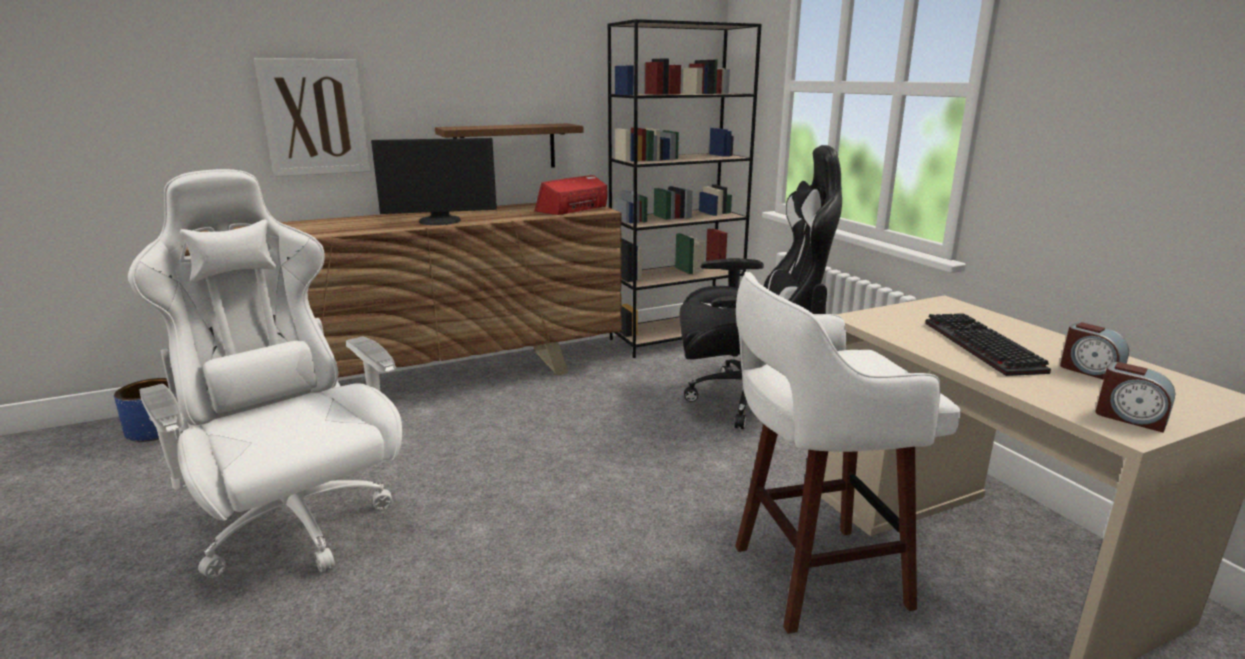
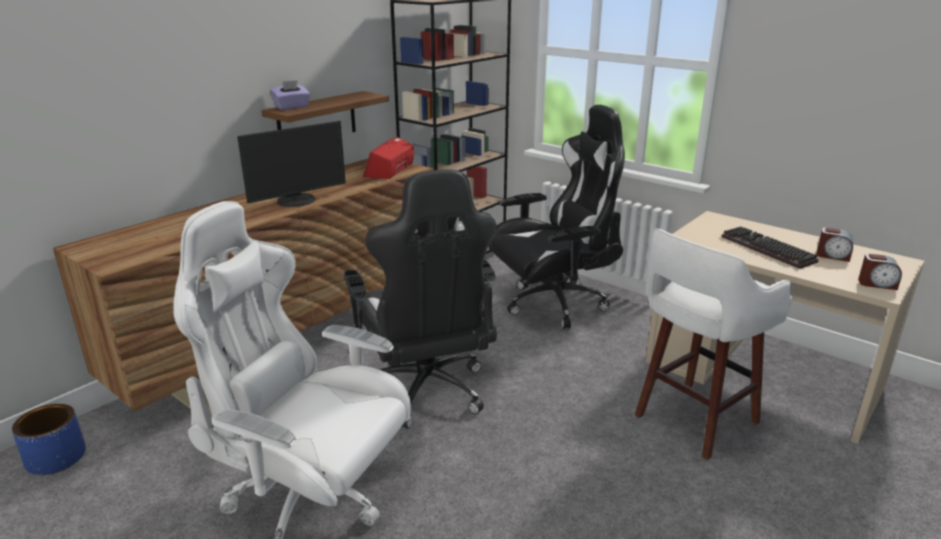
camera: 25 degrees left, 5 degrees up
(315, 117) = (159, 116): picture -> none
(465, 126) = (292, 107): none -> purple tissue box
(519, 450) = (424, 386): none -> black office chair

